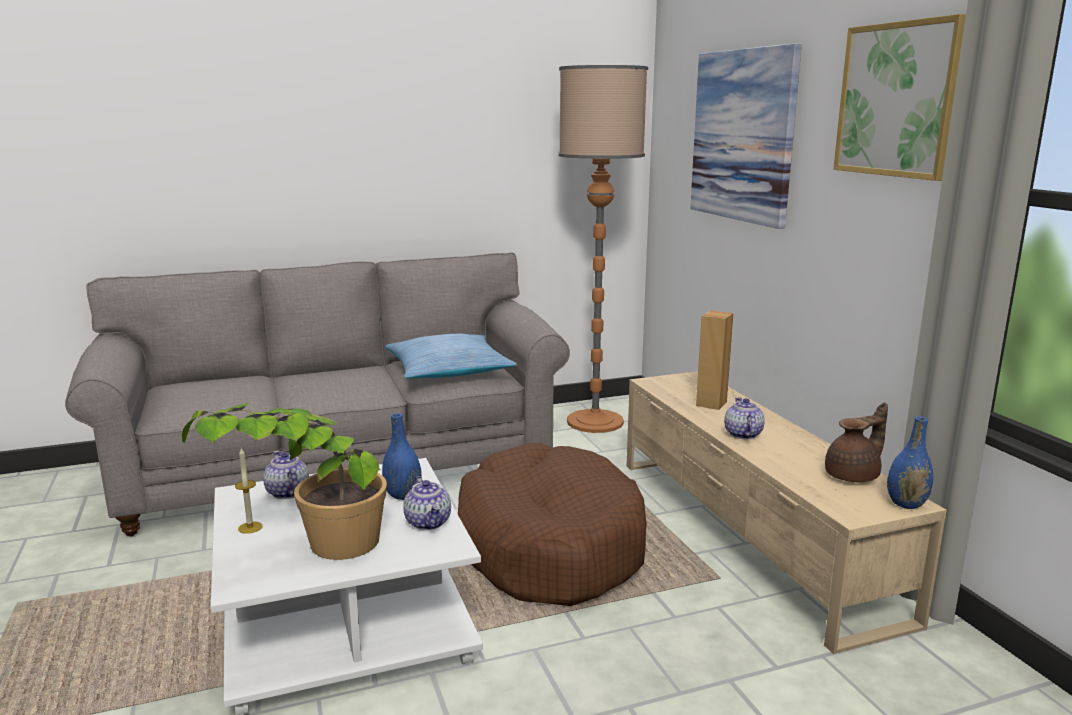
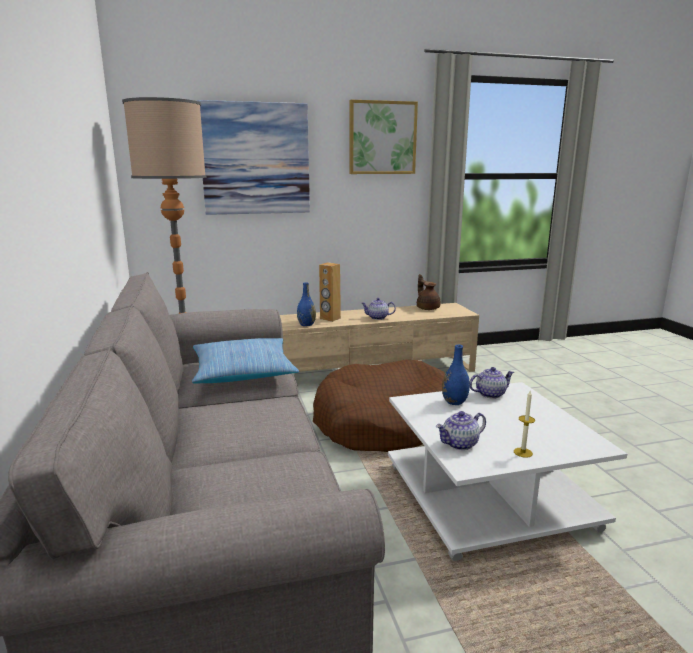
camera: 85 degrees left, 0 degrees up
(307, 550) = (543, 428): potted plant -> none
(906, 504) = (453, 305): blue vase -> blue vase (306, 325)

